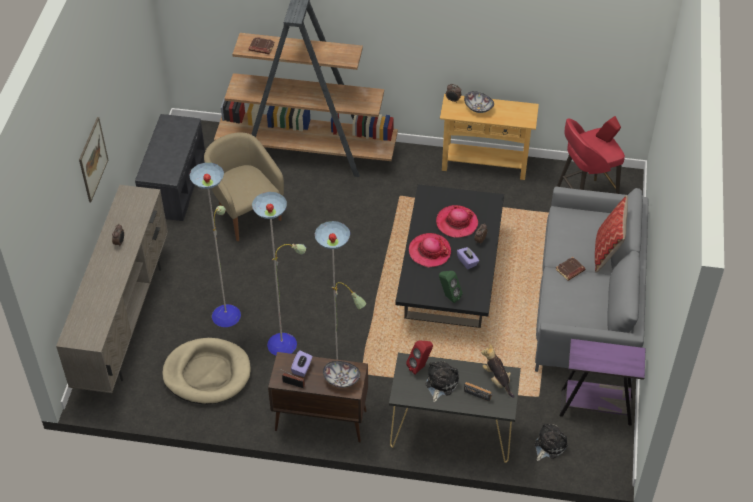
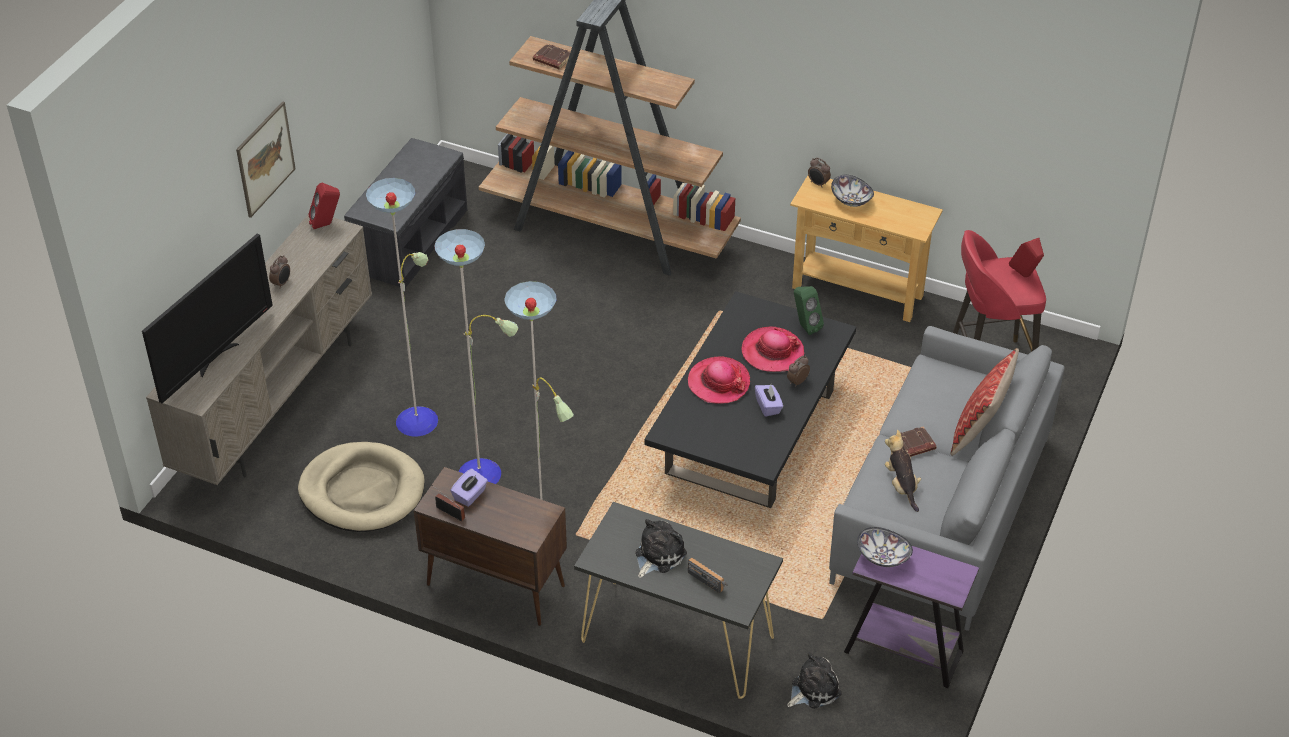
camera: 15 degrees right, 5 degrees down
(94, 307) = (216, 358): none -> television
(246, 214) = (493, 295): beige armchair -> none
(341, 380) = (519, 522): bowl -> bowl (882, 557)
(420, 367) = (637, 527): red speaker -> red speaker (326, 224)
(448, 296) = (723, 447): green speaker -> green speaker (805, 326)
(497, 379) = (742, 567): plush toy -> plush toy (901, 485)

